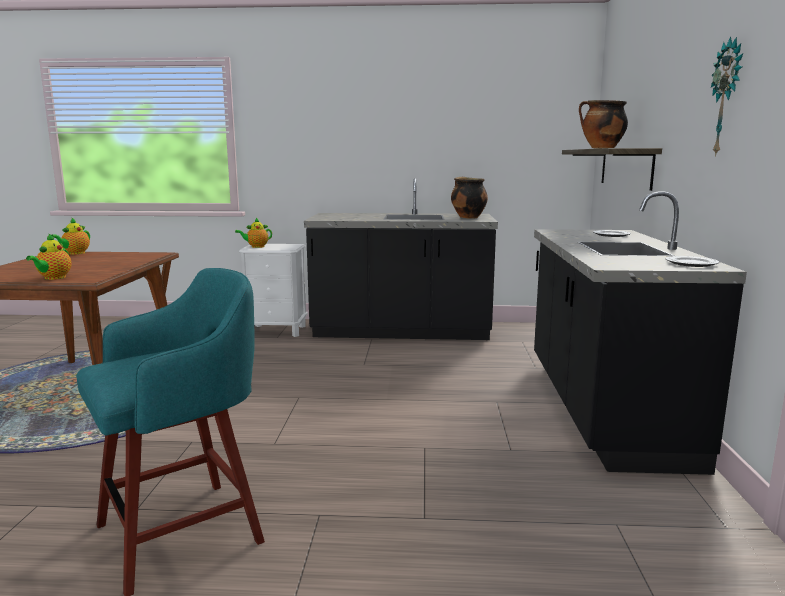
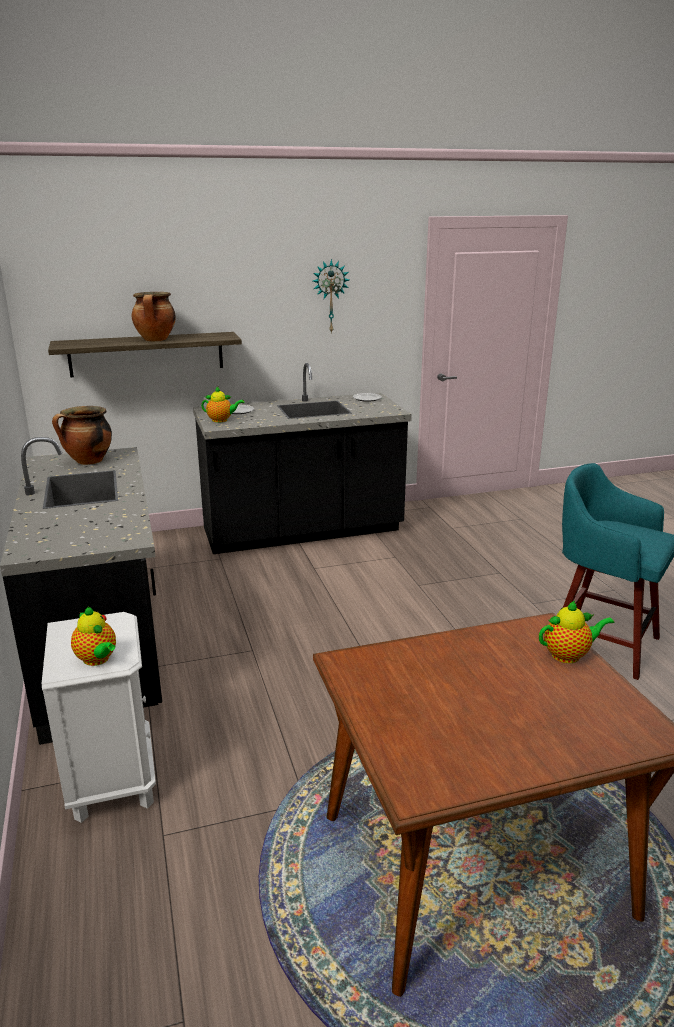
camera: 110 degrees left, 10 degrees up
(75, 253) = (405, 763): teapot -> teapot (221, 420)

